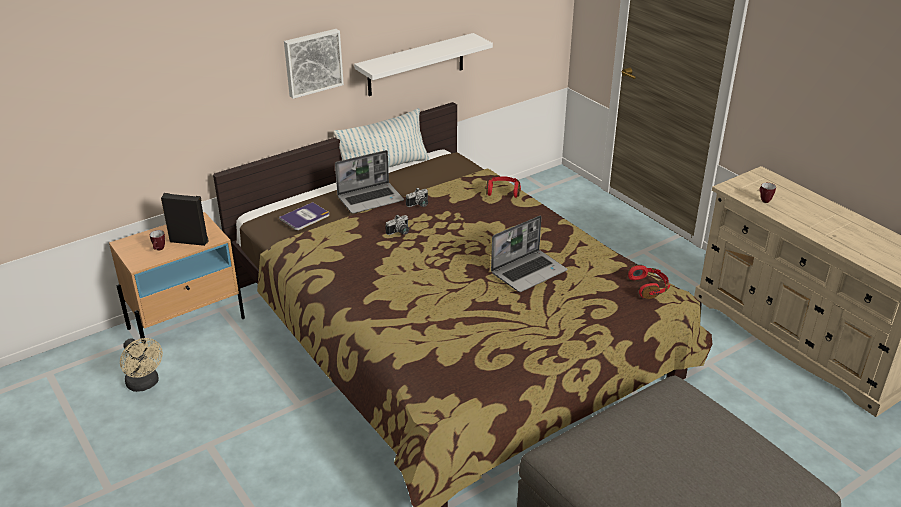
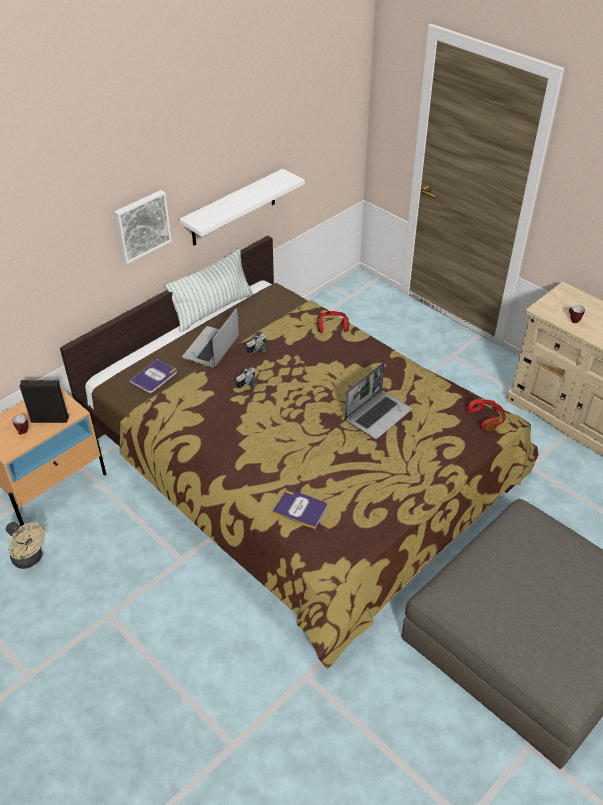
camera: 10 degrees left, 10 degrees up
(371, 199) = (211, 349): laptop -> laptop turned 150 degrees clockwise
(420, 345) = (300, 509): none -> book

